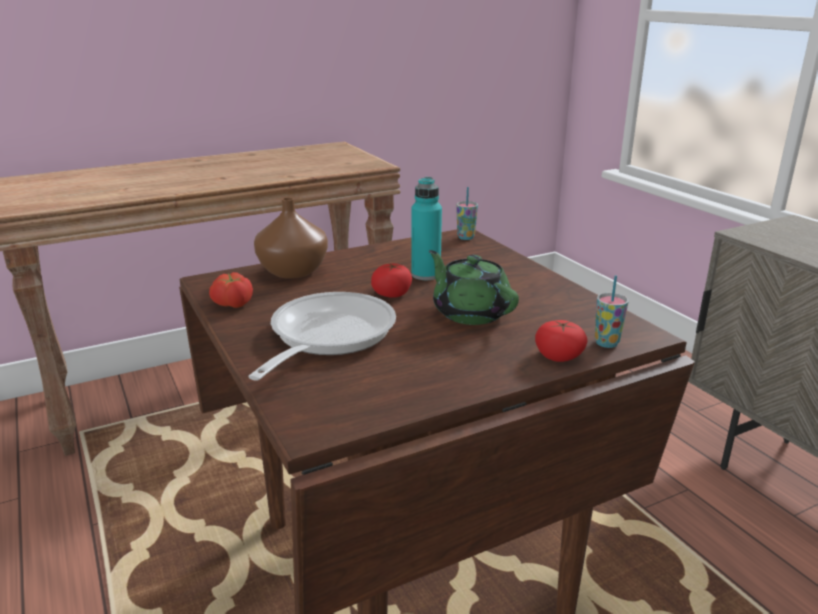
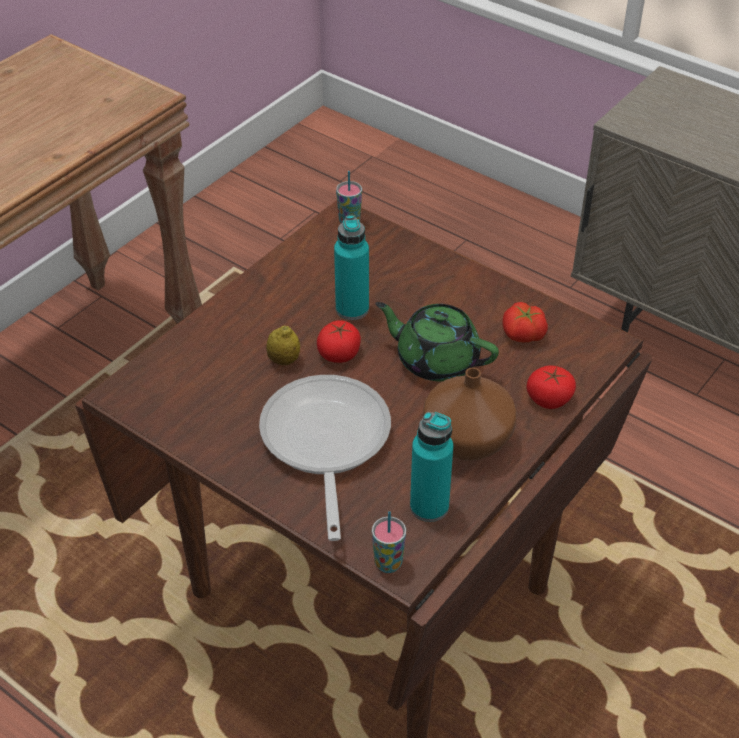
camera: 25 degrees left, 20 degrees up
(232, 304) = (185, 425): tomato -> tomato (523, 334)
(294, 271) = (205, 346): brown vase -> brown vase (468, 439)
(344, 288) = (284, 360): none -> lemon
(378, 396) = (429, 506): none -> turquoise bottle
(606, 343) = (580, 366): cup -> cup (388, 563)

